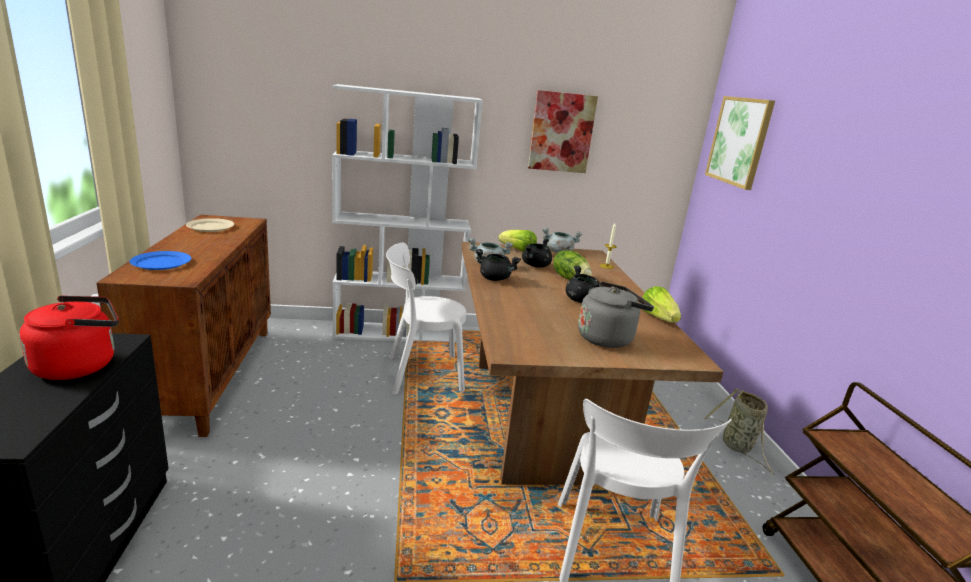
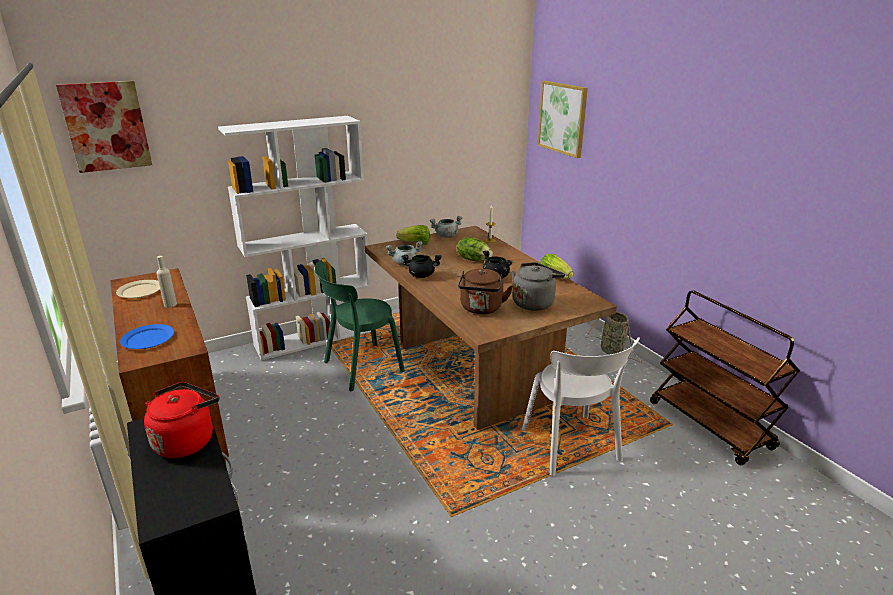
camera: 20 degrees left, 5 degrees up
(219, 242) = (170, 304): none -> beige bottle
(420, 374) = (360, 368): white chair -> green chair
(532, 327) = (481, 309): none -> brown kettle
(535, 266) = (440, 254): black cooking pot -> none
(561, 132) = (419, 131): picture -> picture (106, 126)

